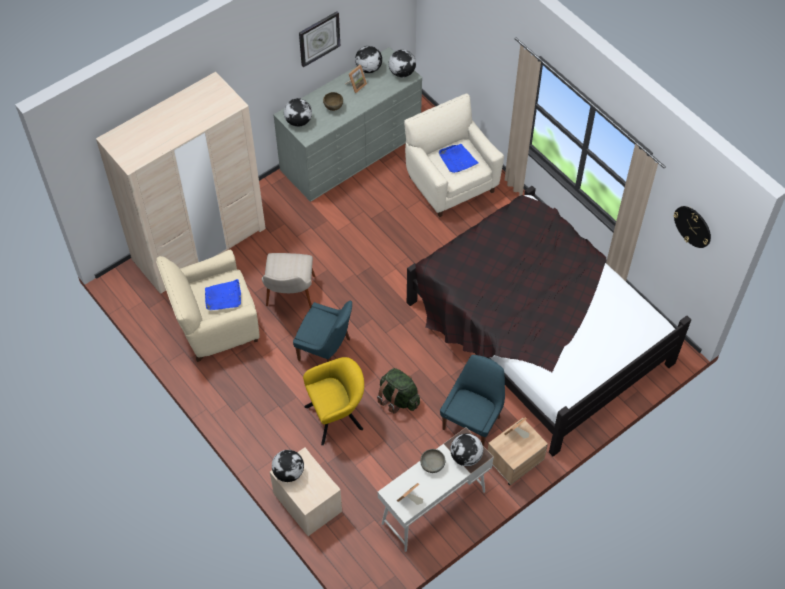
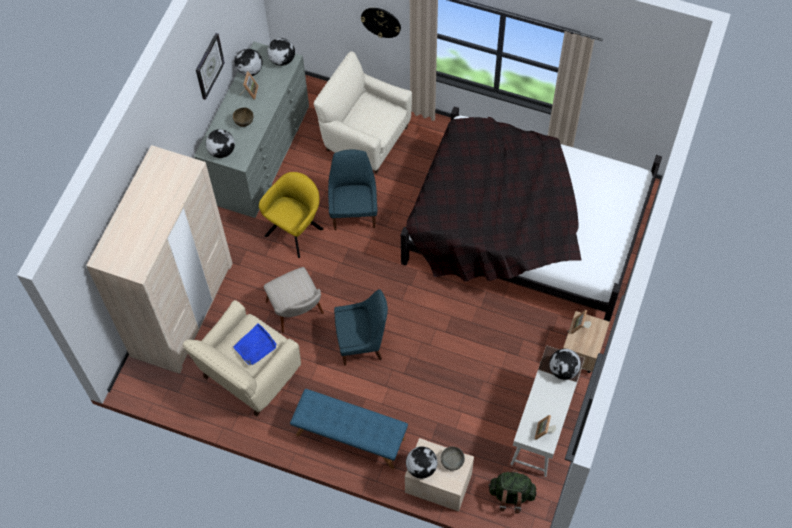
camera: 30 degrees left, 5 degrees up
(260, 422) = (350, 437): none -> blue bench
(337, 416) = (411, 395): yellow armchair -> yellow armchair (296, 230)
(398, 399) = (451, 351): green backpack -> green backpack (511, 495)
(432, 464) = (541, 392): grey bowl -> grey bowl (452, 461)
(457, 159) = (371, 115): blue tray -> none
(472, 421) = (525, 336): blue chair -> blue chair (354, 211)
(693, 226) = (637, 78): wall clock -> wall clock (381, 22)

